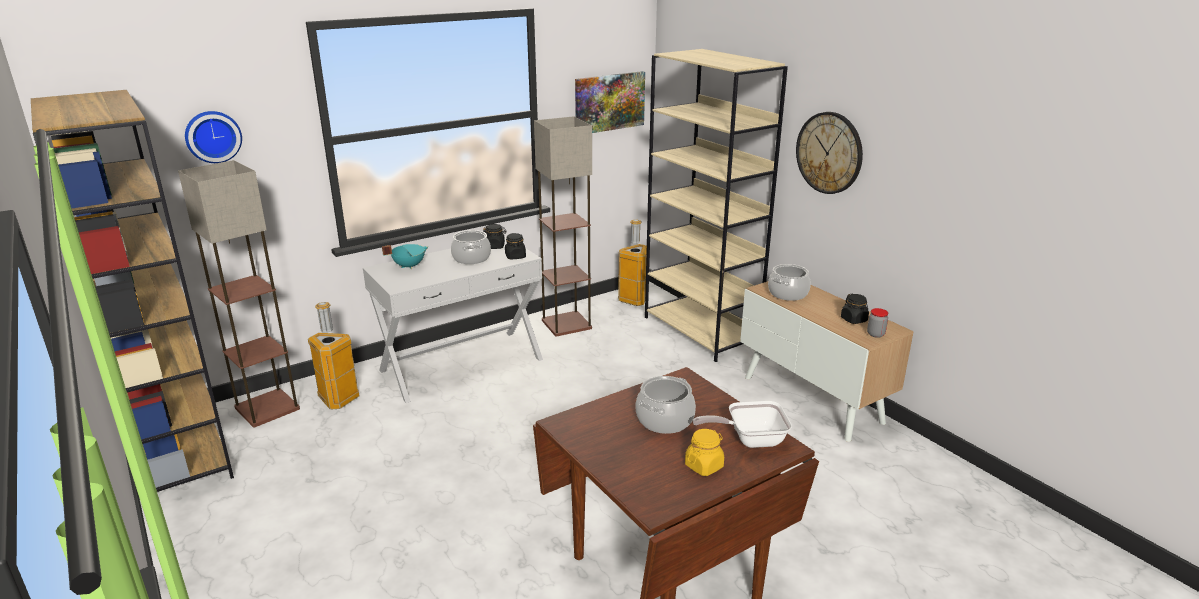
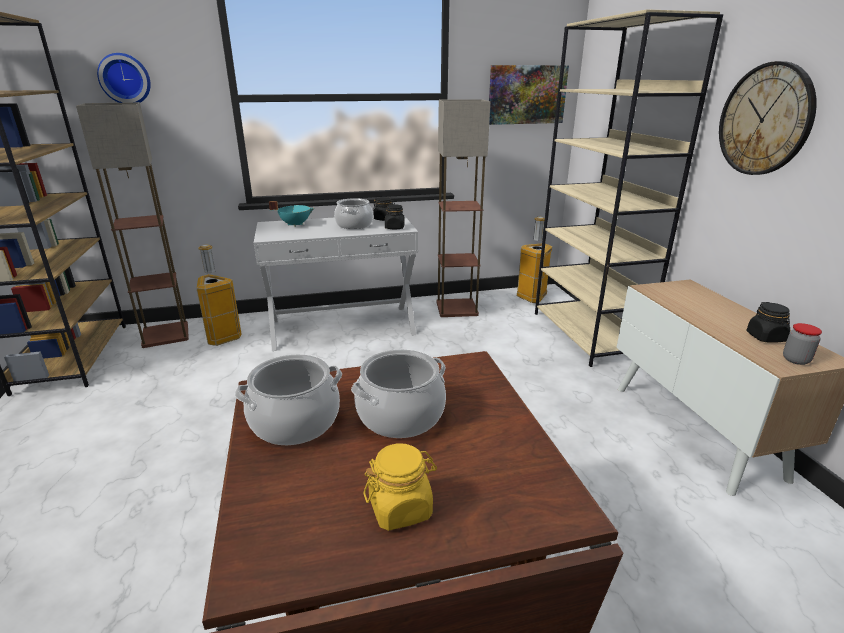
camera: 20 degrees right, 0 degrees up
(749, 439) = (509, 478): frying pan -> none
(788, 294) = (681, 297): cooking pot -> cooking pot (295, 422)

